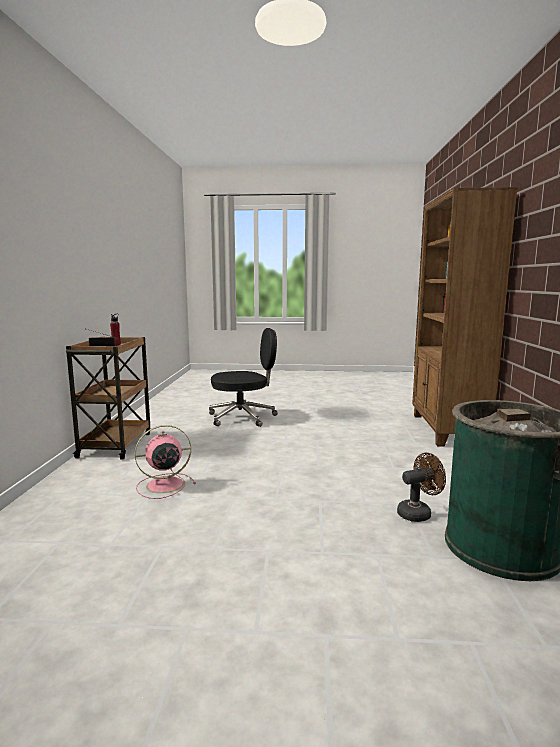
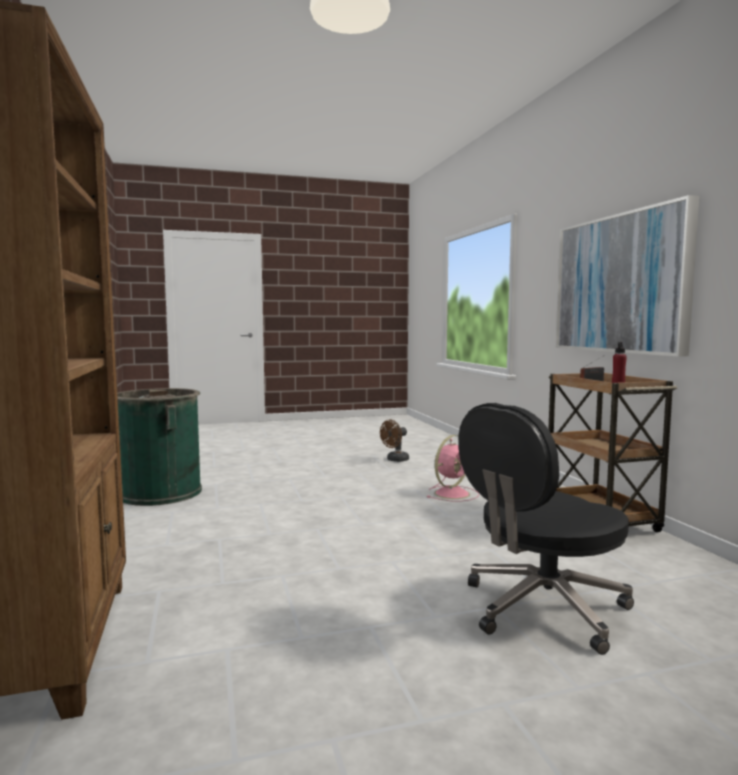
camera: 160 degrees right, 5 degrees down
(61, 269) = (620, 284): none -> picture
(418, 513) = (212, 502): brown fan -> brown fan (395, 460)

